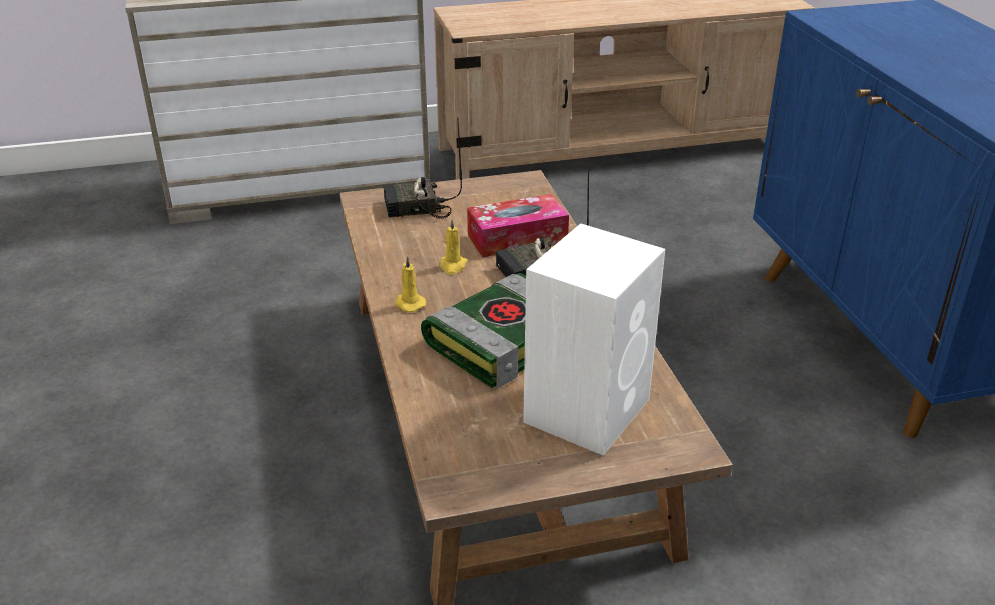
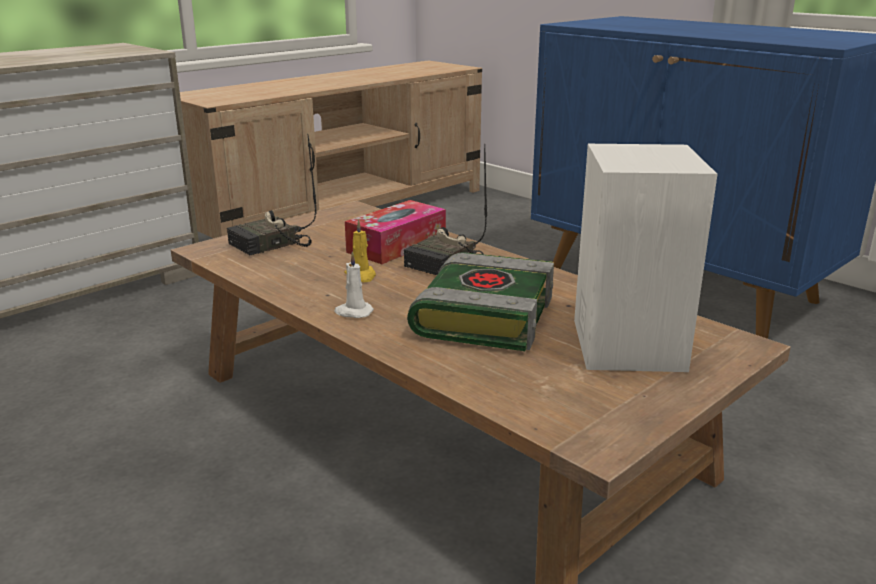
camera: 30 degrees left, 10 degrees down
(409, 304) = (353, 312): yellow candle -> white candle

